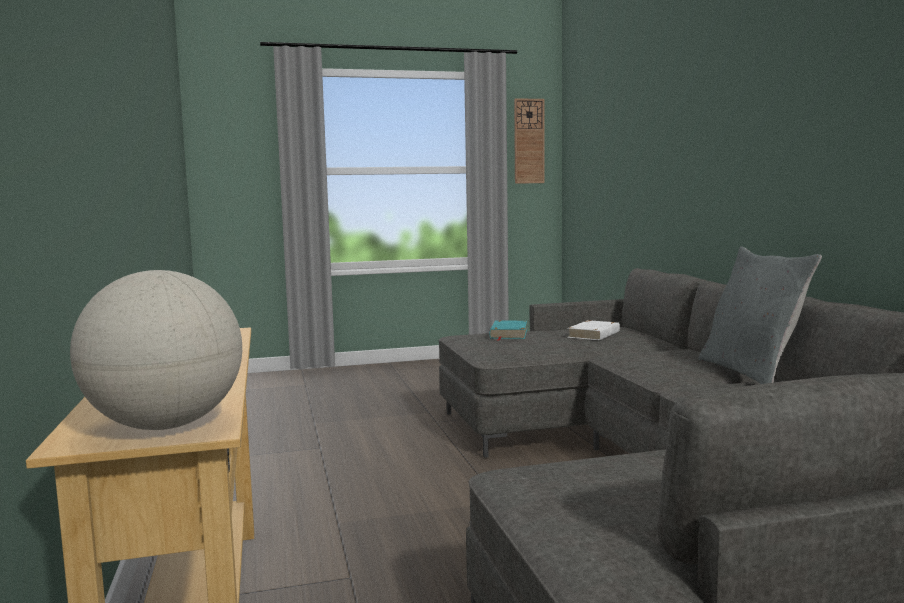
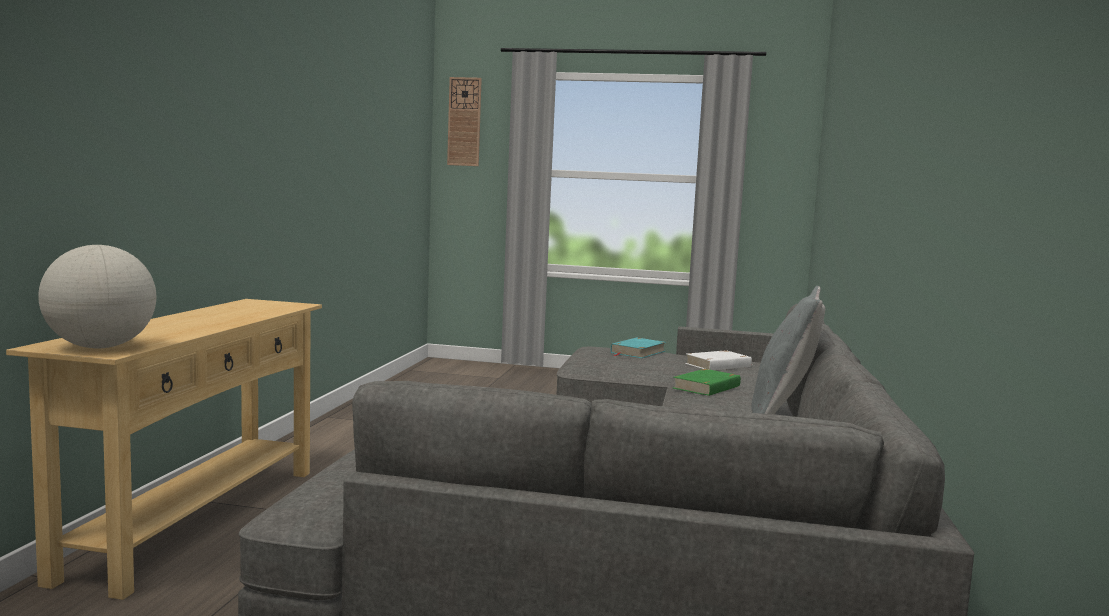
camera: 25 degrees right, 0 degrees up
(529, 141) = (777, 152): wall clock -> wall clock (464, 122)
(632, 355) = (707, 387): none -> green book

